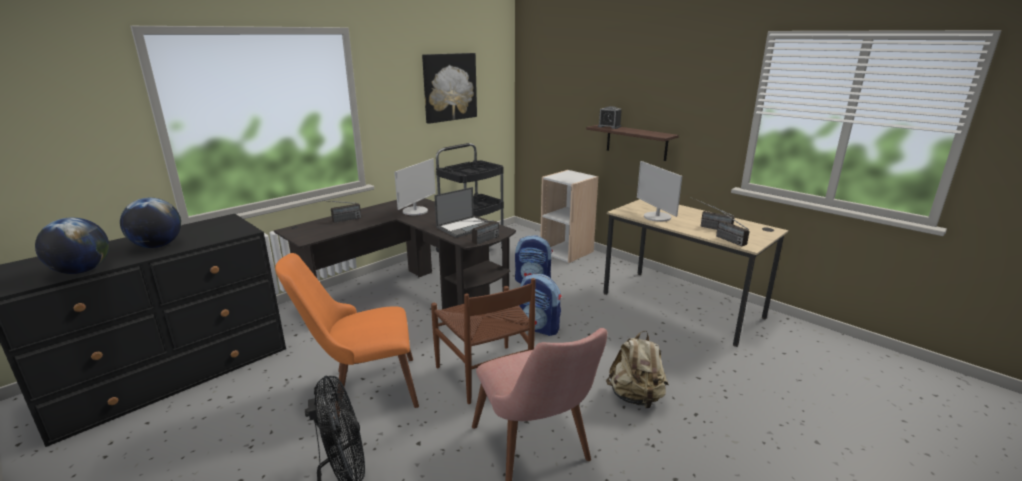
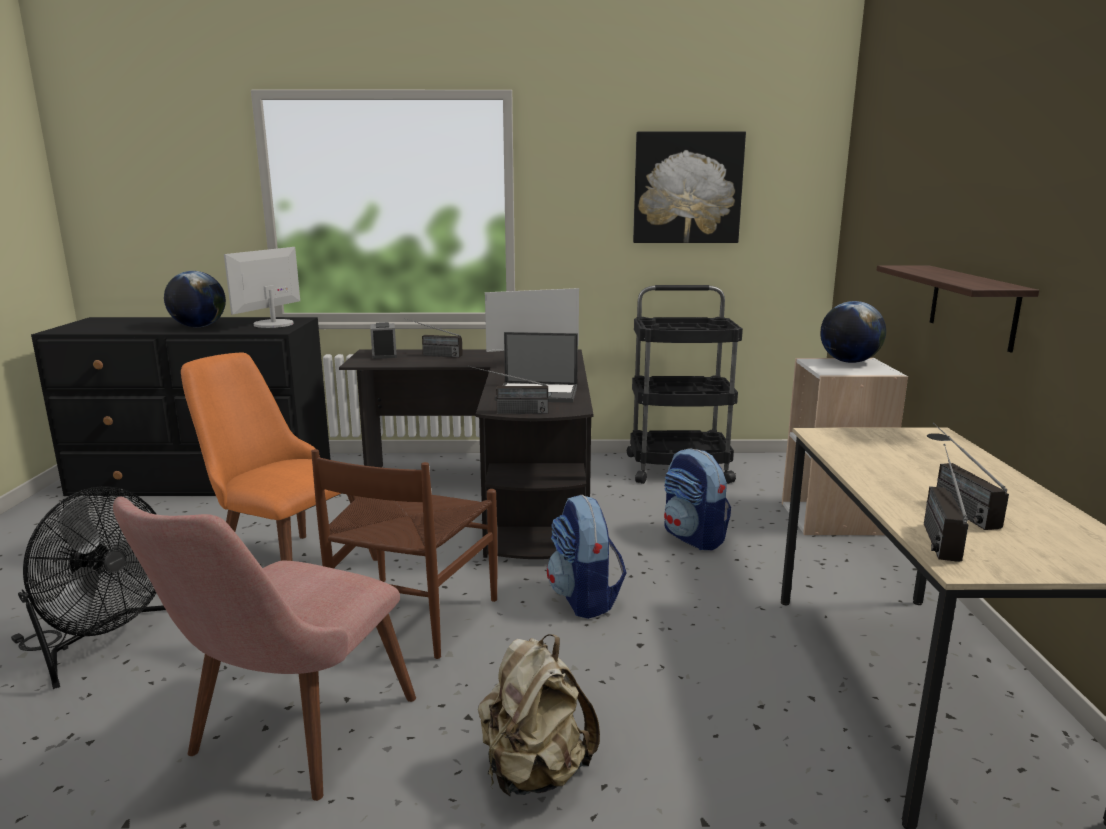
camera: 45 degrees right, 5 degrees down
(82, 271) = (116, 331): globe -> globe (849, 362)
(609, 127) = (924, 268): alarm clock -> alarm clock (384, 354)
(657, 217) = (873, 459): monitor -> monitor (273, 324)

